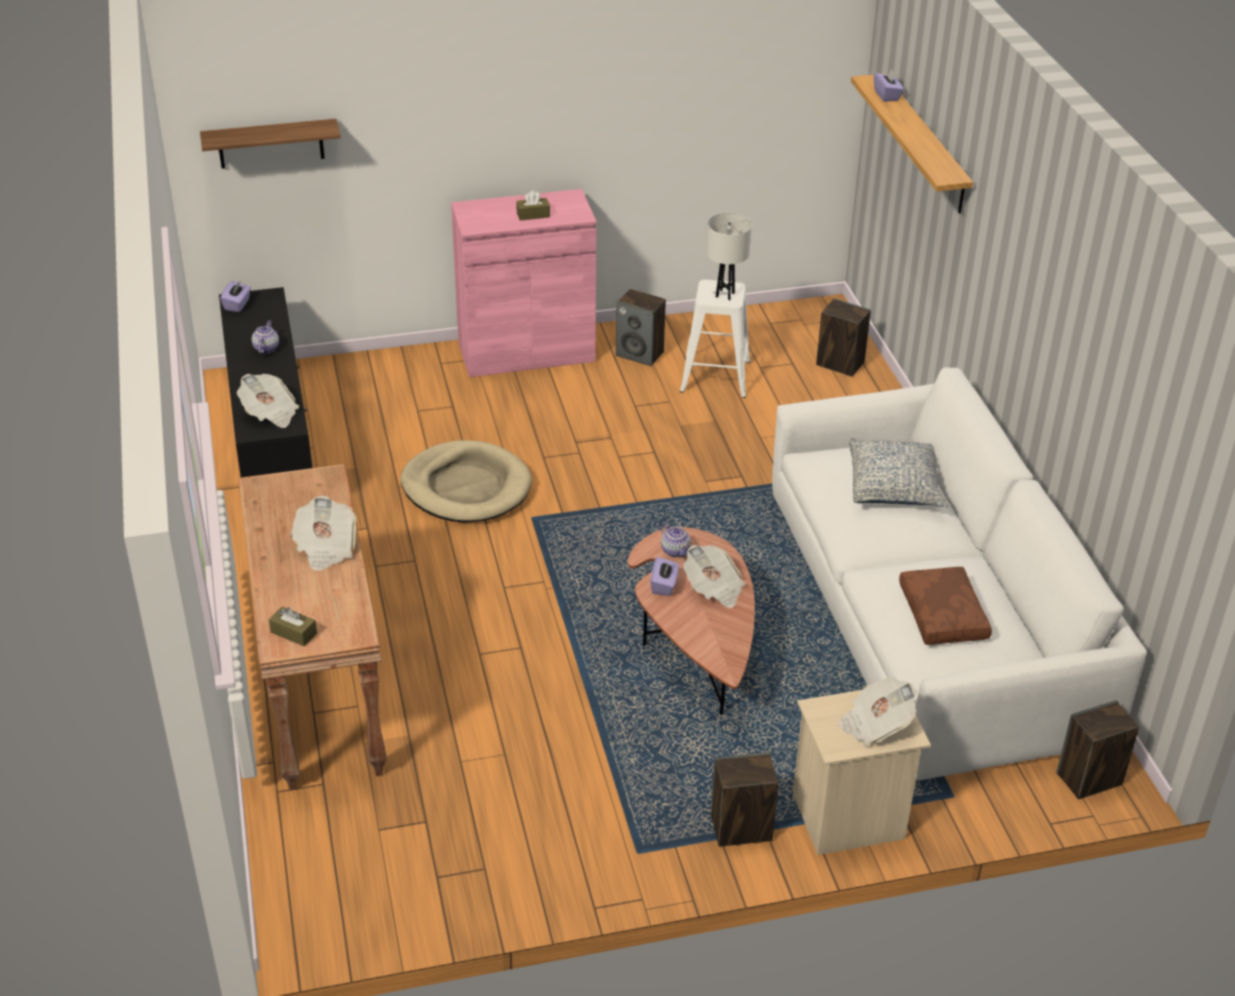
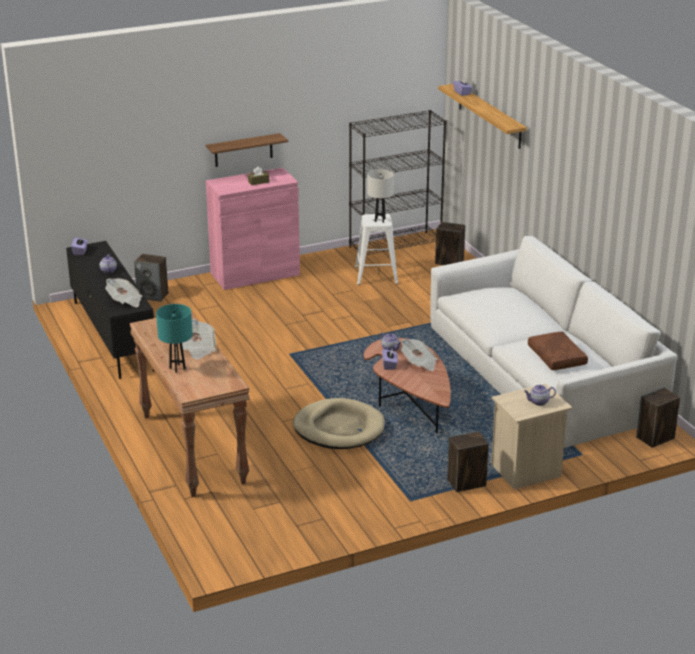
camera: 10 degrees left, 10 degrees down
(271, 143) = (97, 148): shelf -> shelf (243, 150)
(279, 586) = (177, 368): none -> turquoise table lamp
(293, 633) = (196, 388): brown tissue box -> none
(466, 487) = (243, 343): beige dog bed -> beige dog bed (339, 428)
(640, 354) = (326, 268): speaker -> speaker (153, 295)
(763, 321) = (395, 245): none -> black bookcase
(875, 725) = (538, 402): newspaper -> teapot
(895, 486) = (509, 302): pillow -> none

